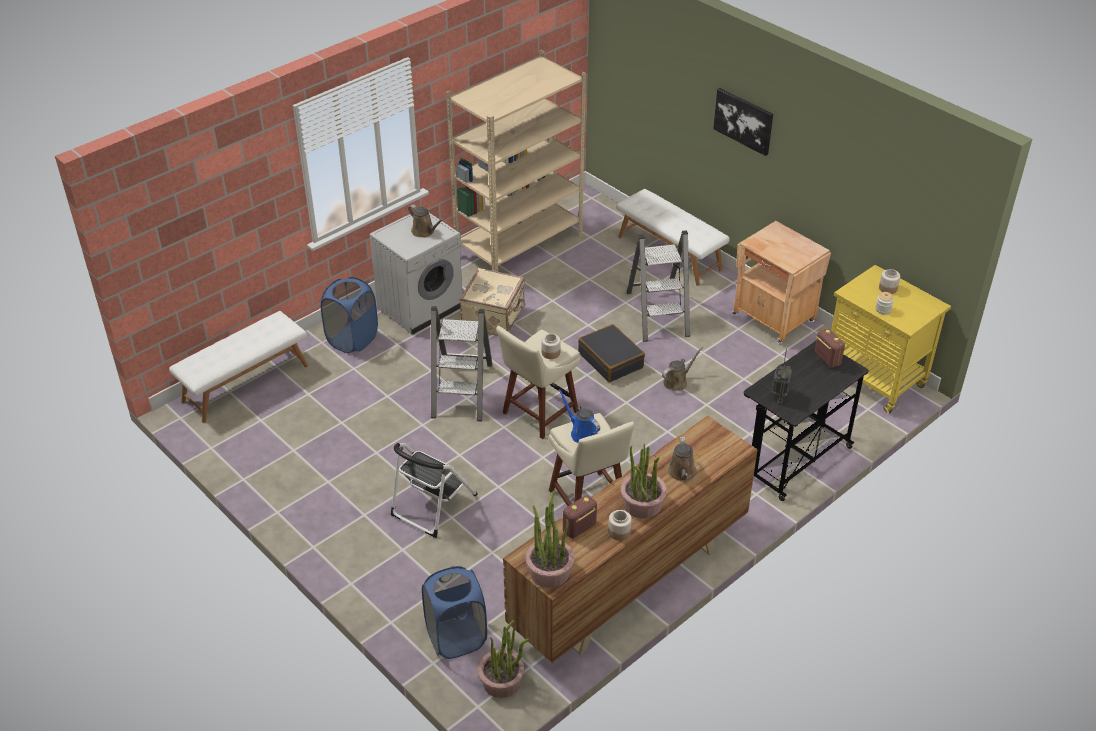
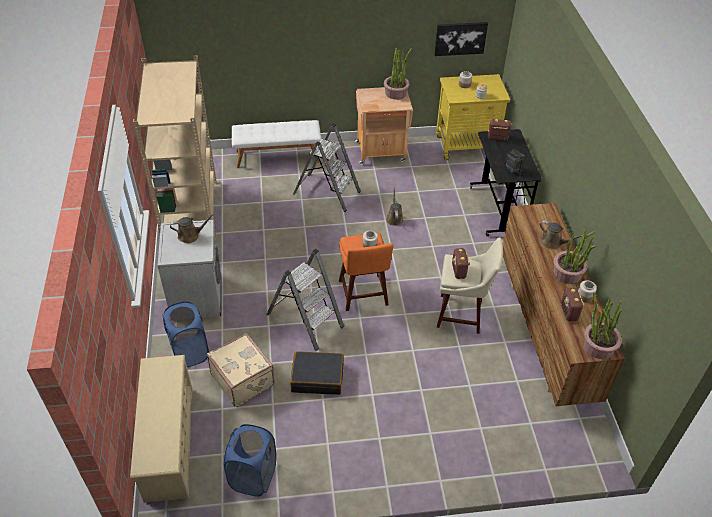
camera: 55 degrees left, 5 degrees up
(245, 383) = (169, 443): white bench -> beige shoe rack
(432, 506) = (402, 395): step ladder -> none
(456, 637) = (531, 444): blue laundry basket -> blue laundry basket (253, 476)
(494, 317) = (249, 265): beige suitcase -> beige suitcase (243, 379)
(502, 681) = (583, 439): potted plant -> potted plant (396, 93)
(537, 414) = (363, 295): beige stool -> orange stool
(581, 433) = (459, 271): blue watering can -> radio
(611, 360) = (347, 235): black suitcase -> black suitcase (317, 377)
(744, 121) = (314, 32): picture -> picture (460, 38)

